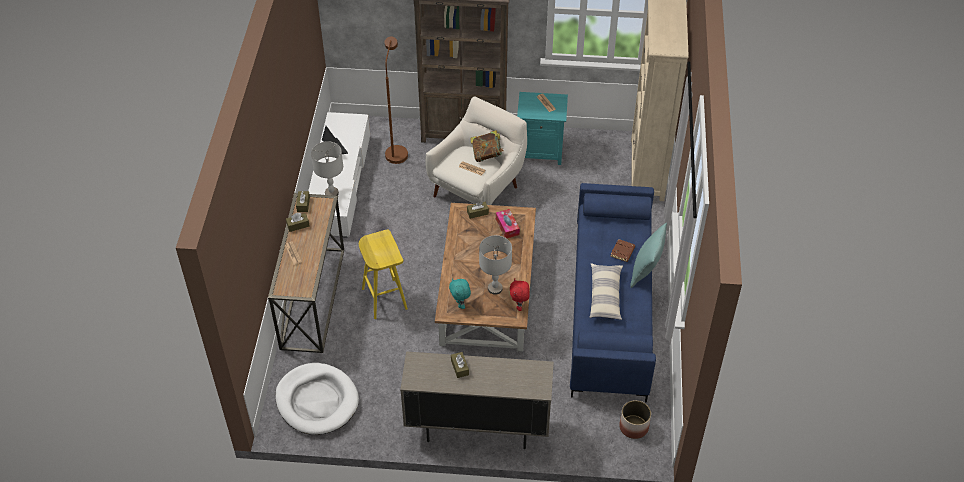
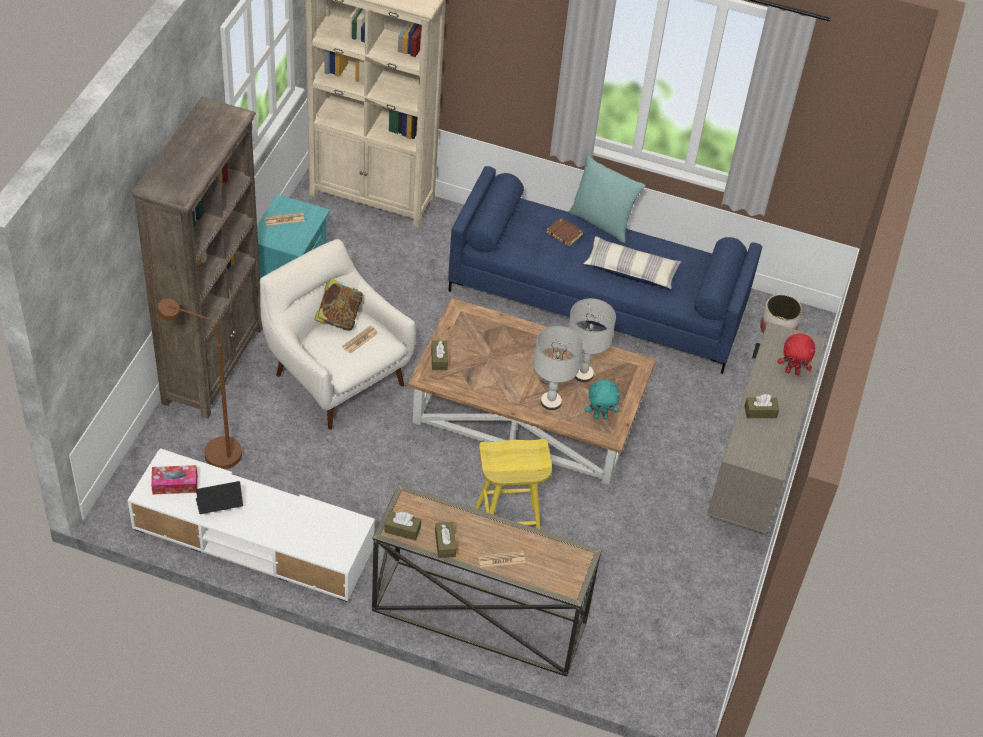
camera: 80 degrees left, 0 degrees up
(317, 401) = (670, 645): white dog bed -> none
(331, 193) = (319, 528): grey table lamp -> grey table lamp (551, 402)
(507, 226) = (476, 334): tissue box -> tissue box (175, 484)
(519, 306) = (620, 357): red plush toy -> red plush toy (792, 371)

